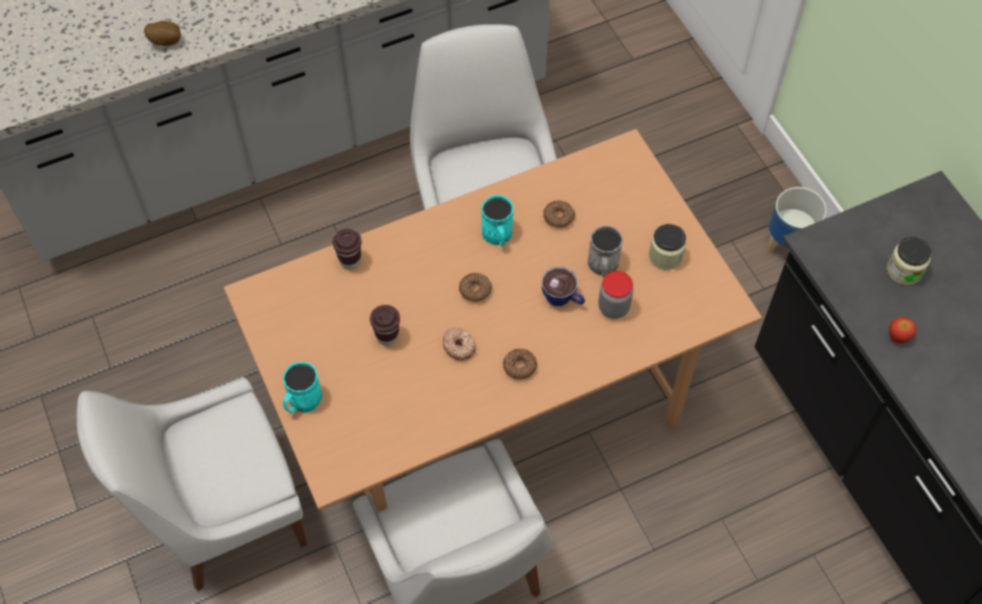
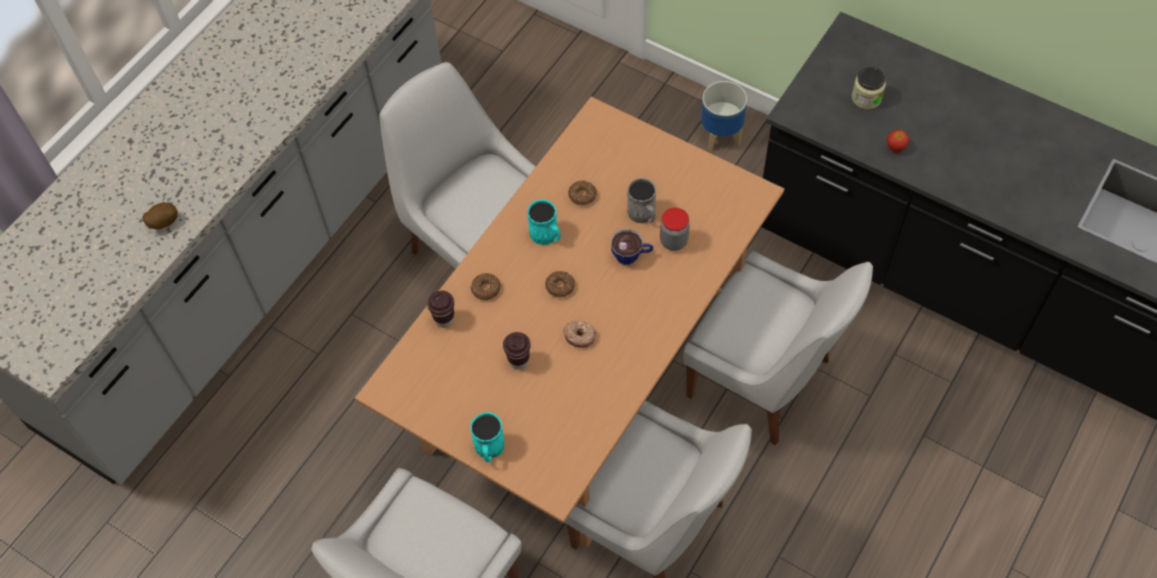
camera: 30 degrees left, 0 degrees up
(519, 366) = (637, 325): donut -> donut (486, 289)
(662, 502) = (764, 380): none -> white chair
(665, 256) = (683, 181): jar -> none

